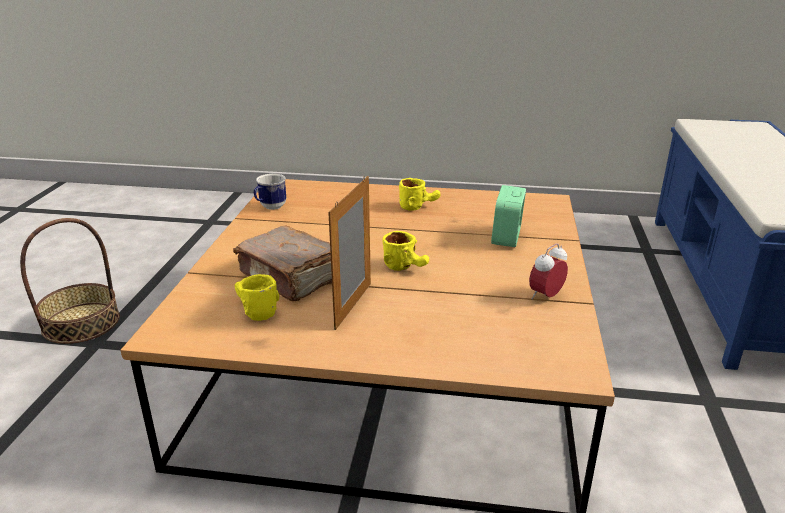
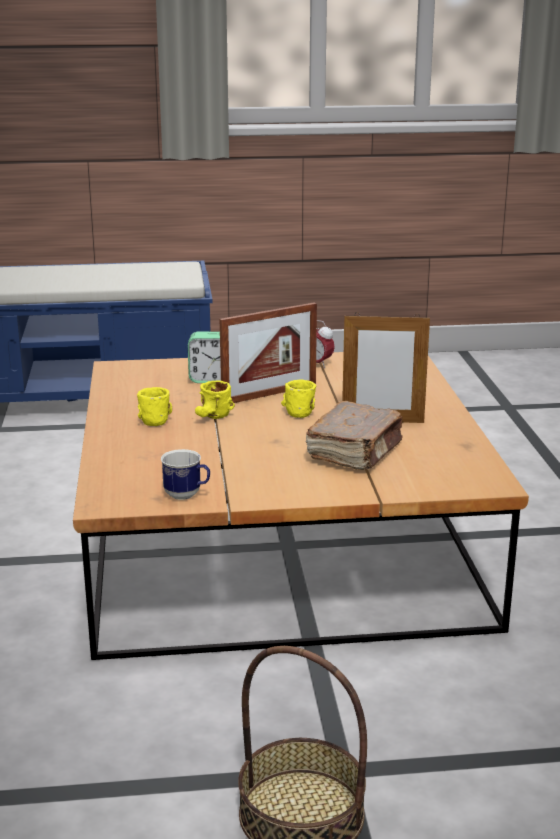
camera: 105 degrees left, 5 degrees down
(252, 310) = (424, 456): yellow mug -> yellow mug (213, 418)
(456, 258) = (269, 394): none -> picture frame

